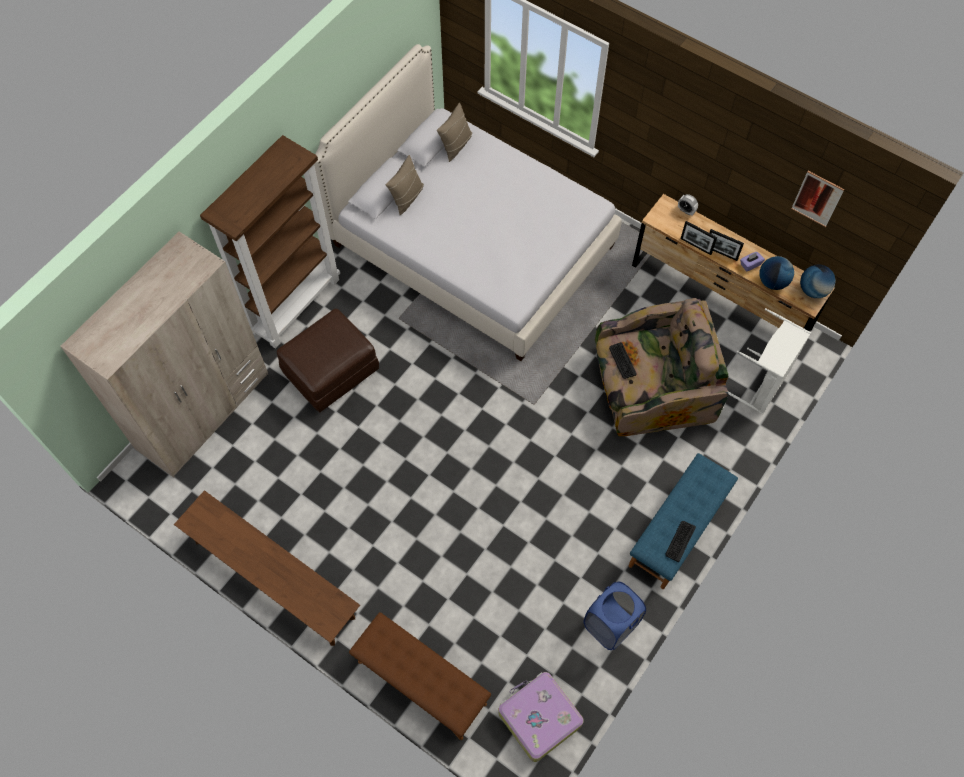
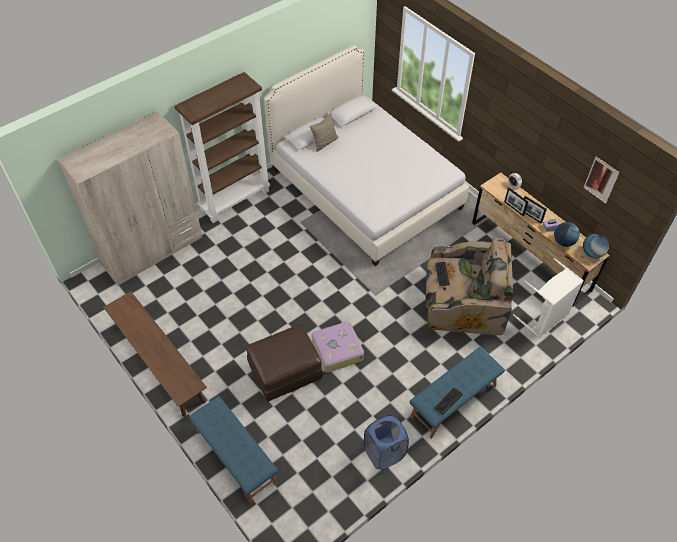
camera: 15 degrees right, 10 degrees down
(331, 370) = (244, 244): brown ottoman -> brown ottoman (285, 371)
(421, 683) = (235, 457): brown bench -> blue bench
(456, 145) = (367, 118): beige pillow -> none
(538, 718) = (311, 503): suitcase -> suitcase (336, 350)

